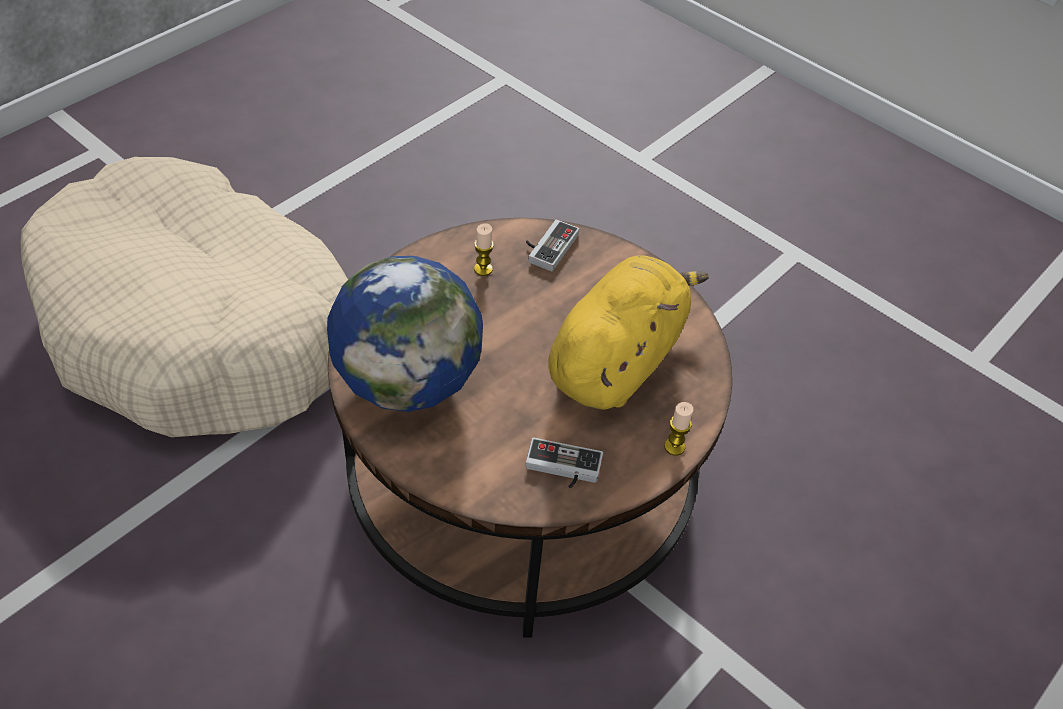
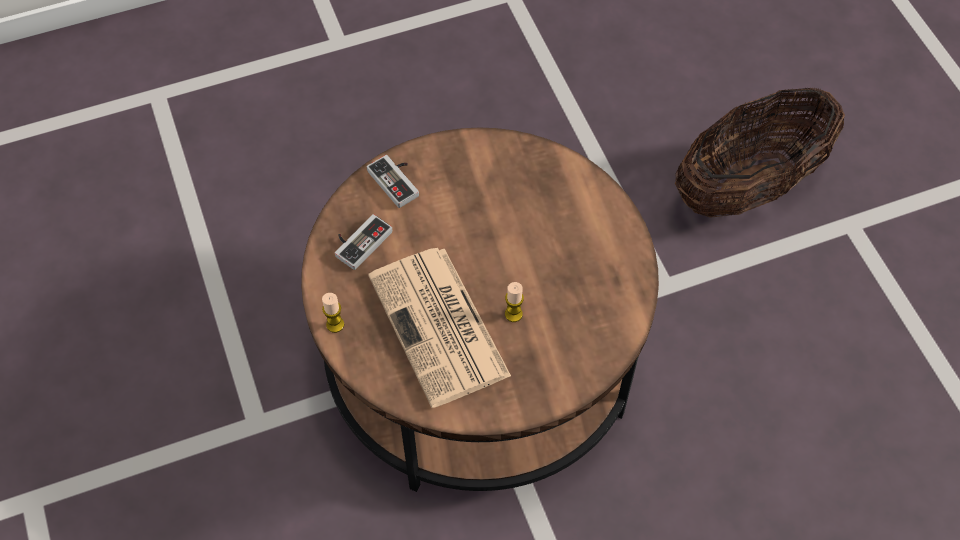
camera: 120 degrees right, 10 degrees up
(201, 326) = (748, 186): beige dog bed -> basket
(408, 382) = (492, 177): globe -> none
(483, 269) = (592, 273): candle -> candle (513, 314)
(548, 246) = (599, 336): game controller -> game controller (398, 181)
(617, 360) = (440, 327): yellow plush toy -> newspaper

